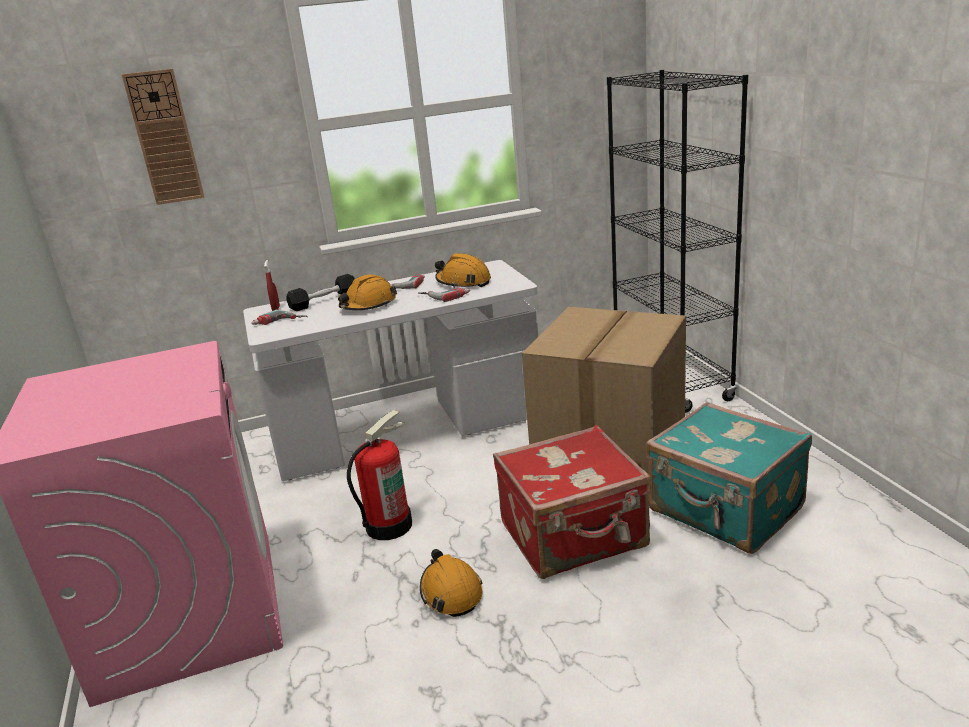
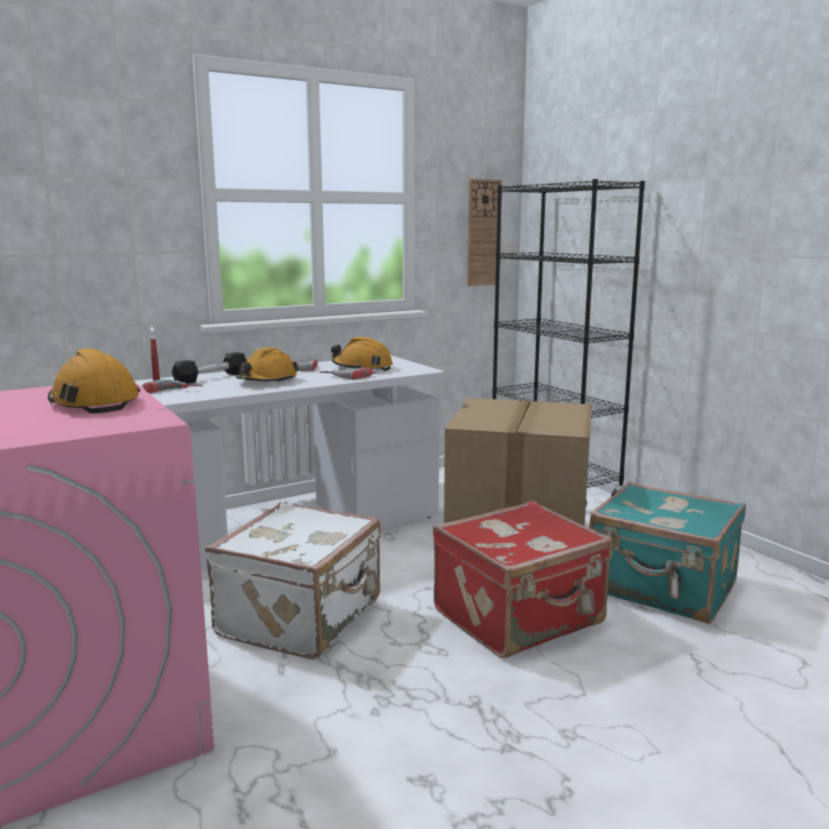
camera: 15 degrees left, 10 degrees down
(164, 138) = (44, 182): wall clock -> wall clock (483, 233)
(388, 525) = (303, 617): fire extinguisher -> white suitcase
(451, 592) = (405, 678): orange hard hat -> orange hard hat (94, 402)

